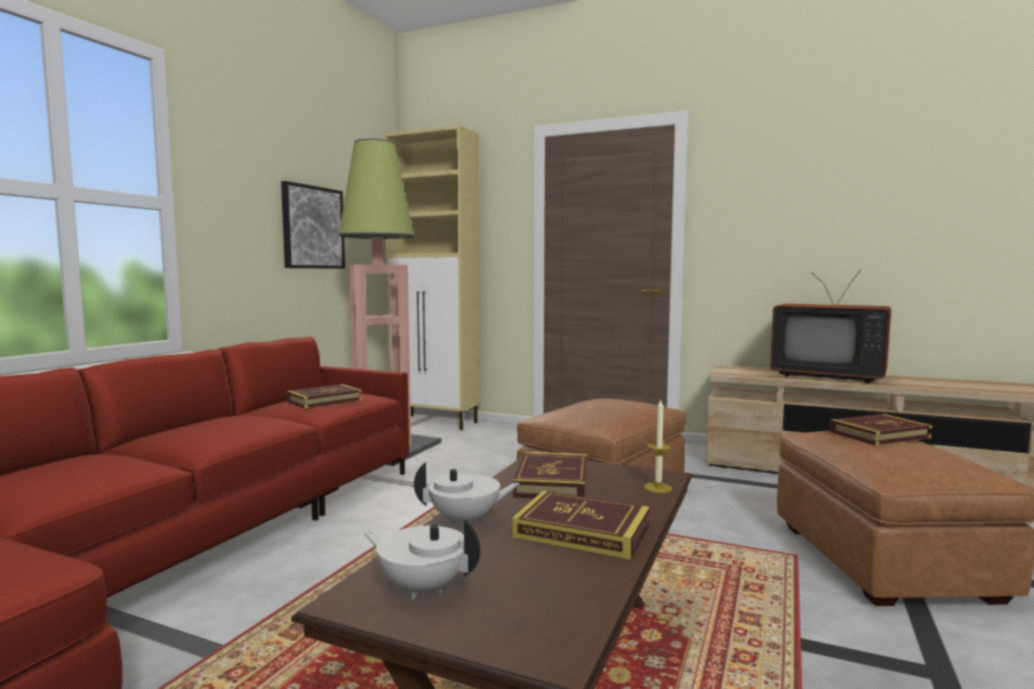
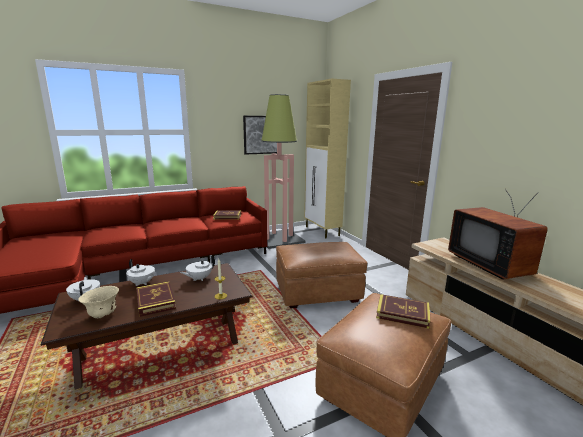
camera: 40 degrees right, 10 degrees up
(552, 482) = (199, 278): book -> white teapot
(552, 589) = (102, 314): none -> beige bowl

